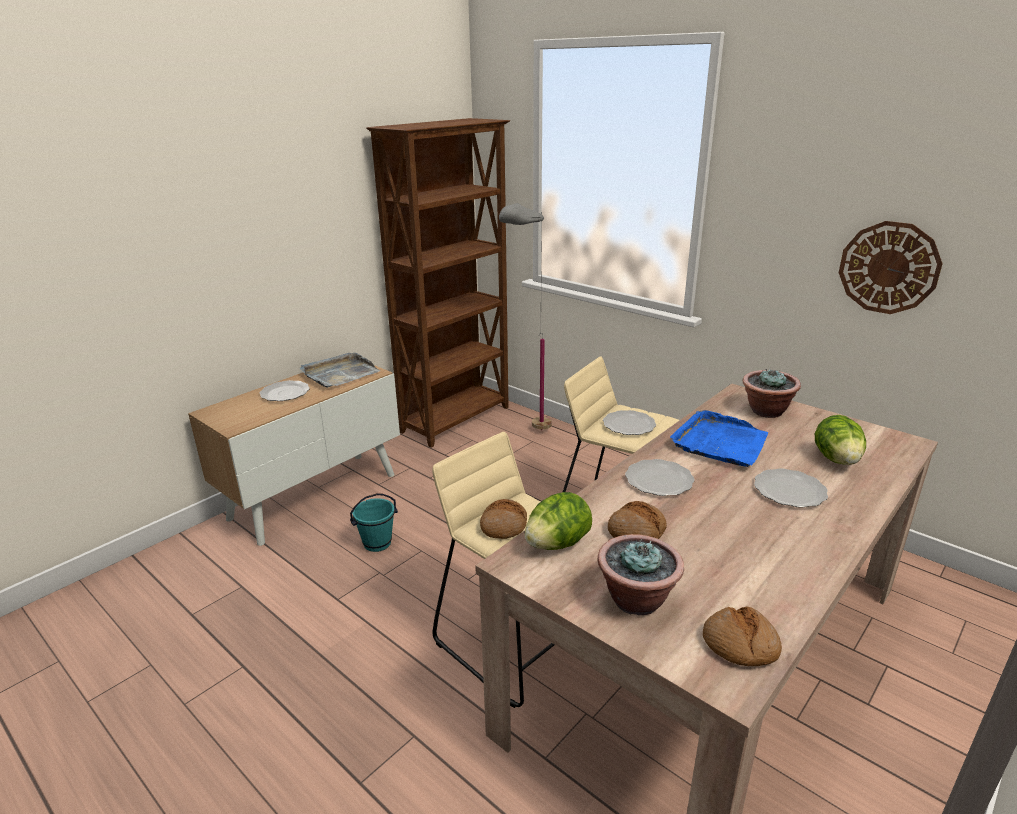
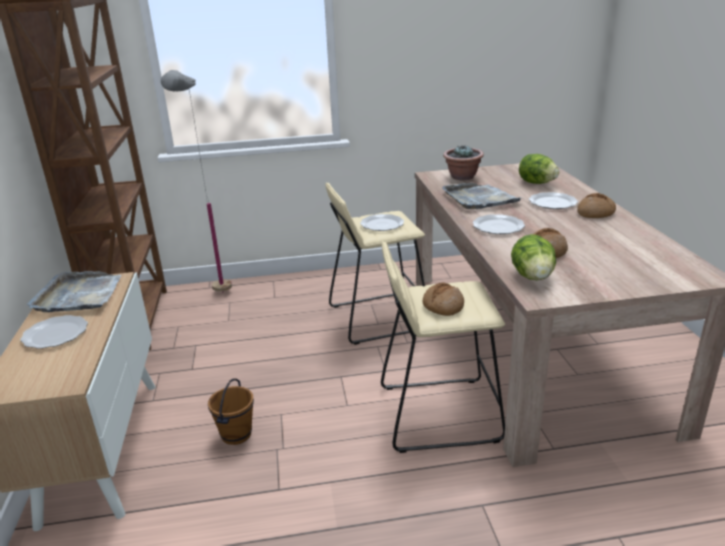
camera: 50 degrees left, 0 degrees up
(377, 543) = (237, 435): turquoise bucket -> brown bucket
(636, 599) = (615, 274): potted plant -> none
(720, 442) = (479, 198): blue tray -> grey tray
(740, 645) = (679, 263): bread -> bread (595, 213)
(888, 268) = (474, 64): wall clock -> none

